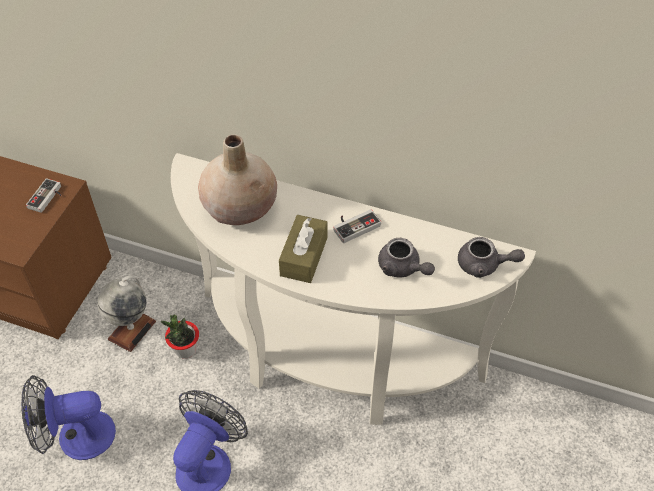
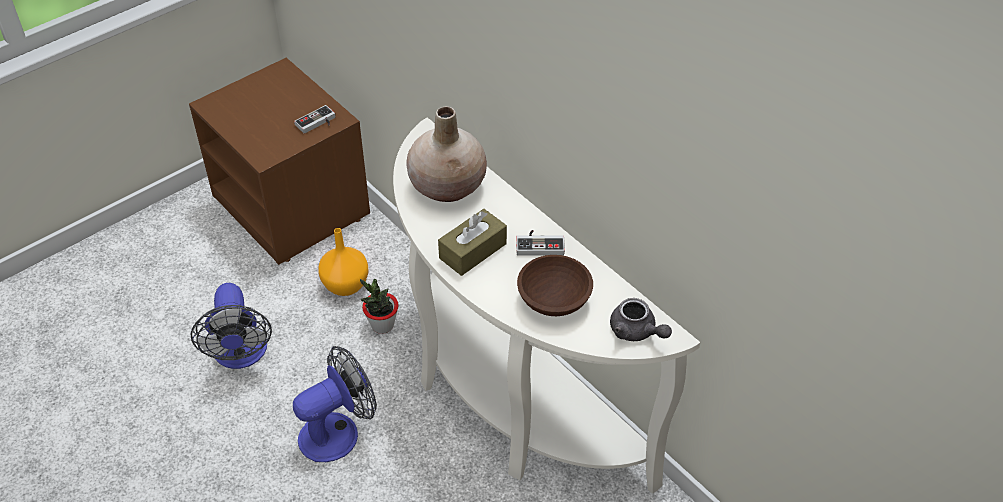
camera: 30 degrees right, 5 degrees down
(76, 437) = (241, 355): fan -> fan turned 120 degrees counterclockwise
(132, 329) = (346, 285): globe -> orange vase
(402, 268) = (555, 300): grey teapot -> brown bowl

